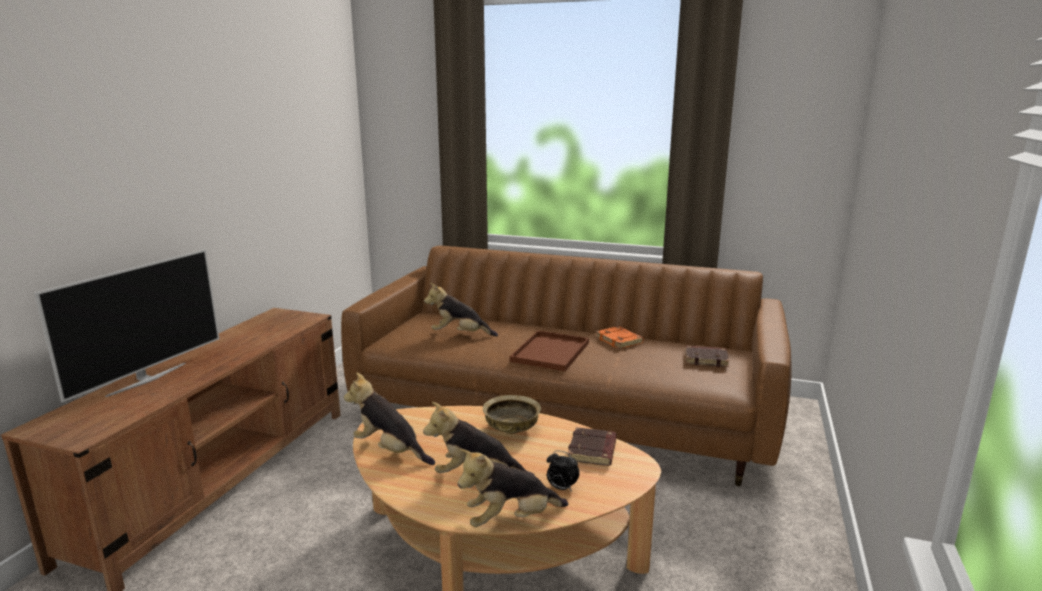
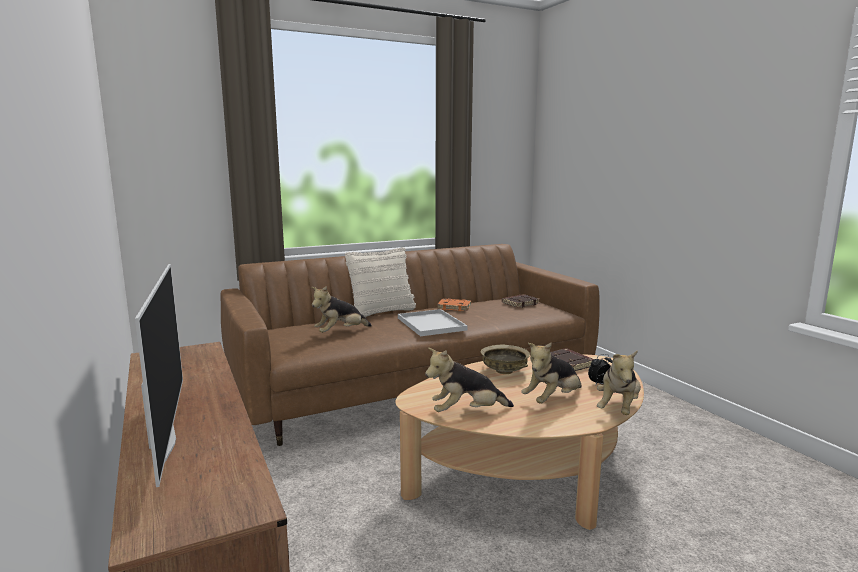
camera: 45 degrees left, 5 degrees down
(542, 324) = (382, 312): none -> beige pillow
(550, 353) = (432, 324): brown tray -> white tray

